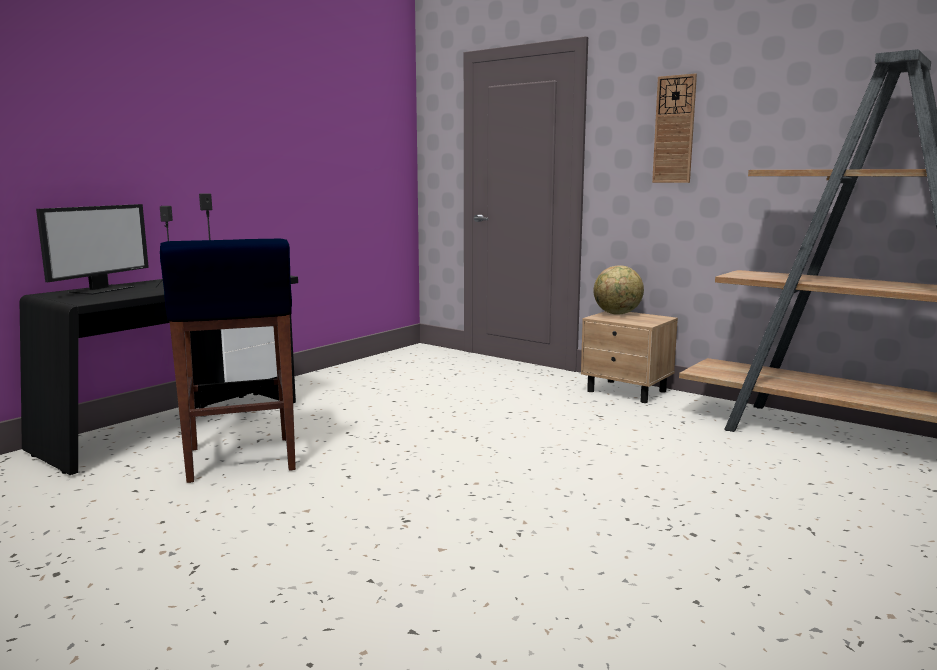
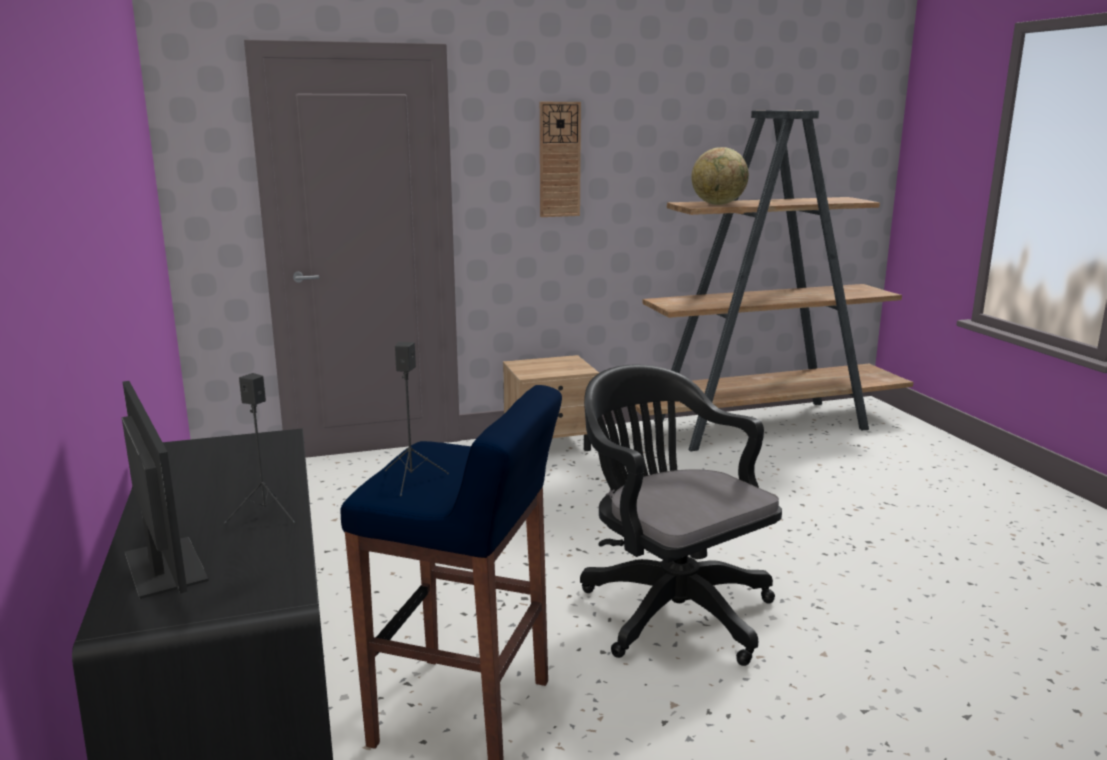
camera: 55 degrees left, 5 degrees up
(435, 482) = (670, 608): none -> black office chair
(617, 314) = (528, 365): globe -> globe (718, 204)

